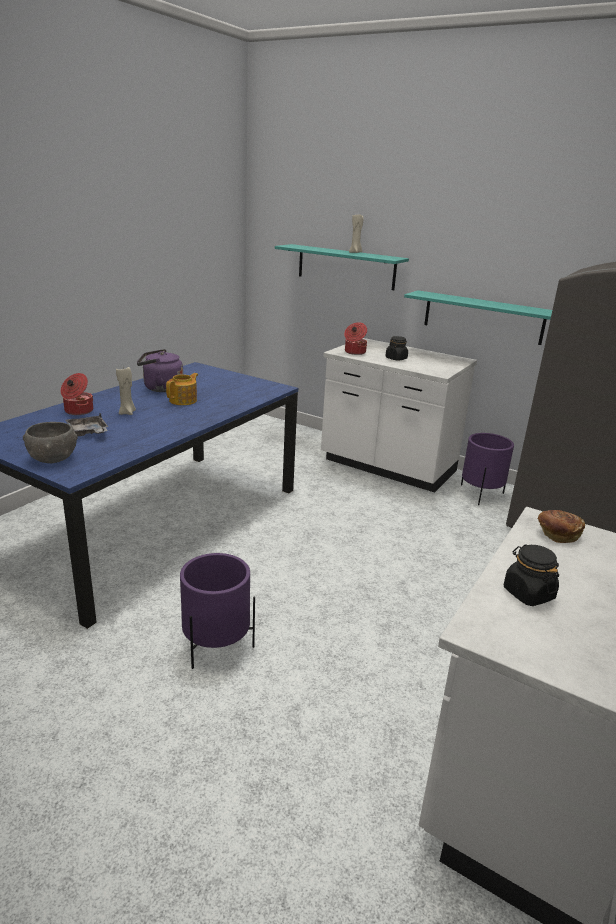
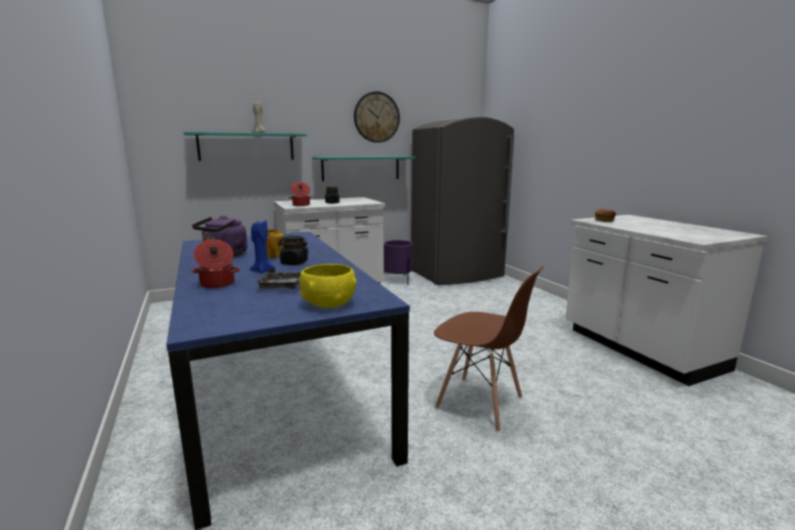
camera: 55 degrees left, 10 degrees down
(52, 458) = (328, 304): grey bowl -> yellow bowl
(127, 413) = (262, 271): beige candle -> blue candle
(216, 645) = (480, 403): purple planter -> brown chair
(523, 243) = (376, 117): none -> wall clock
(528, 593) = (661, 231): black jar -> black jar (294, 263)

